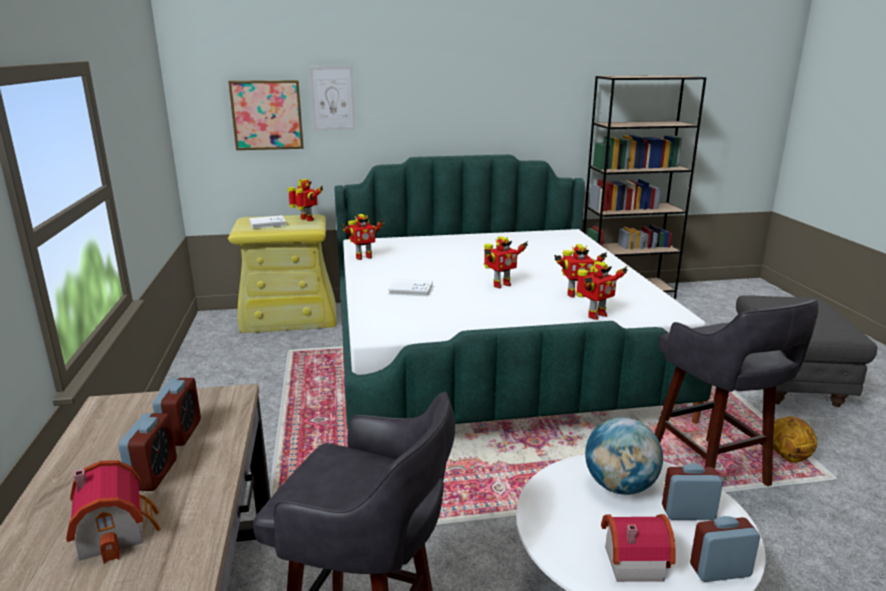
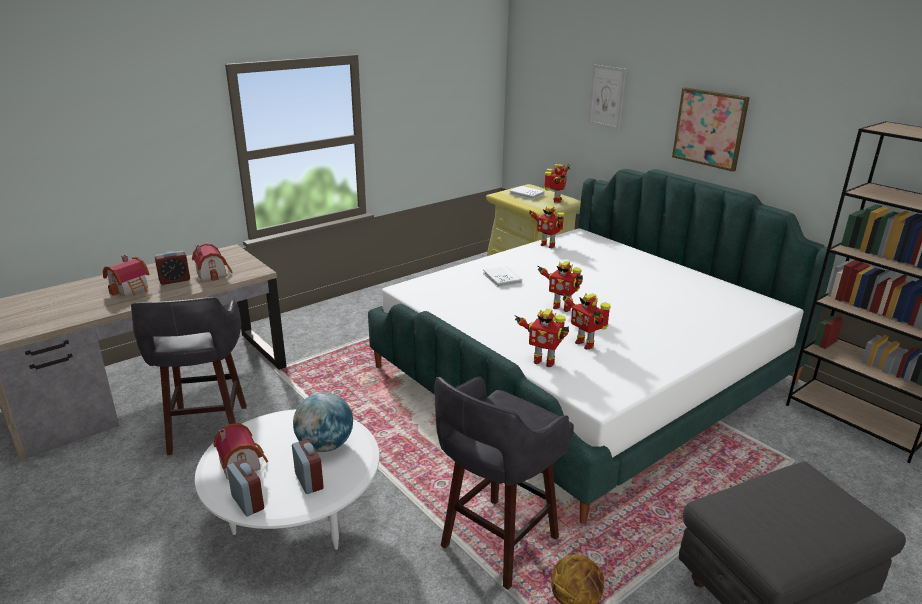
camera: 60 degrees right, 5 degrees up
(181, 433) = (213, 273): alarm clock -> toy house
(267, 115) = (560, 102): picture -> picture (710, 128)

